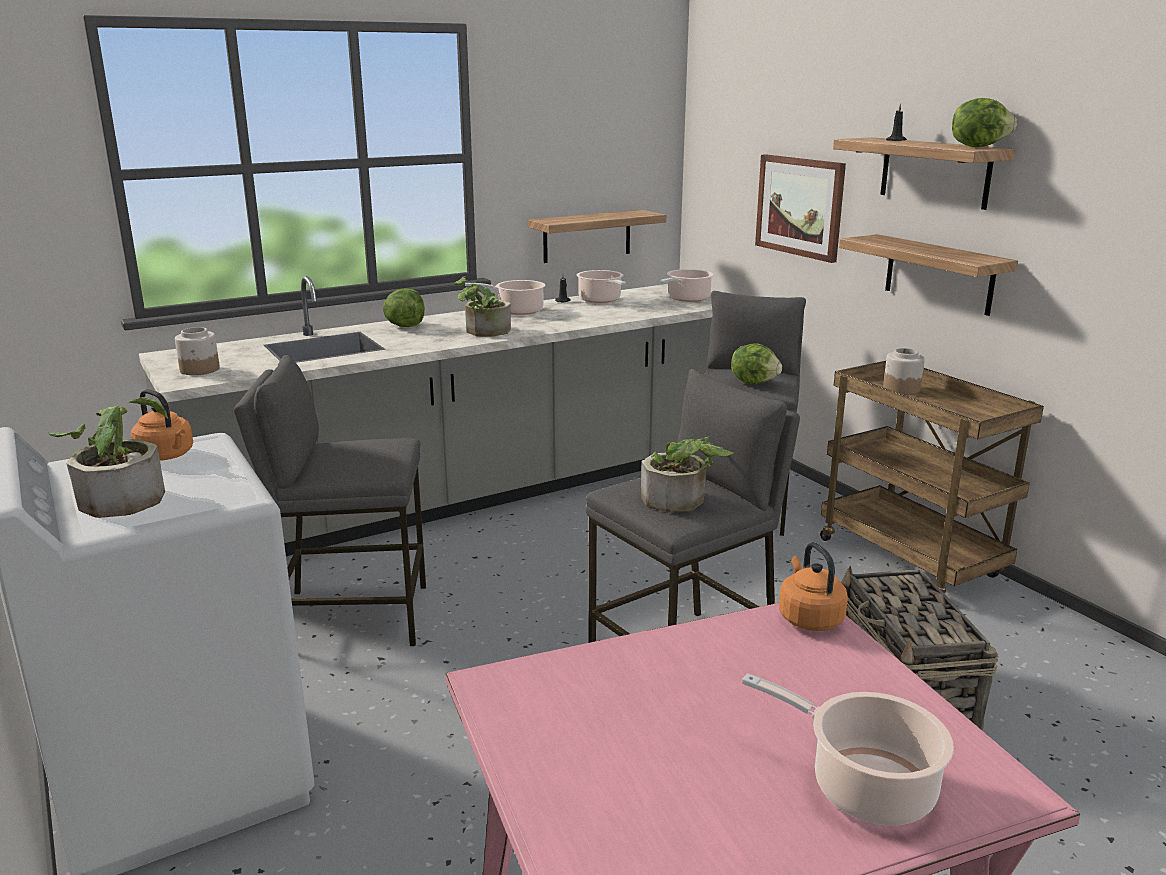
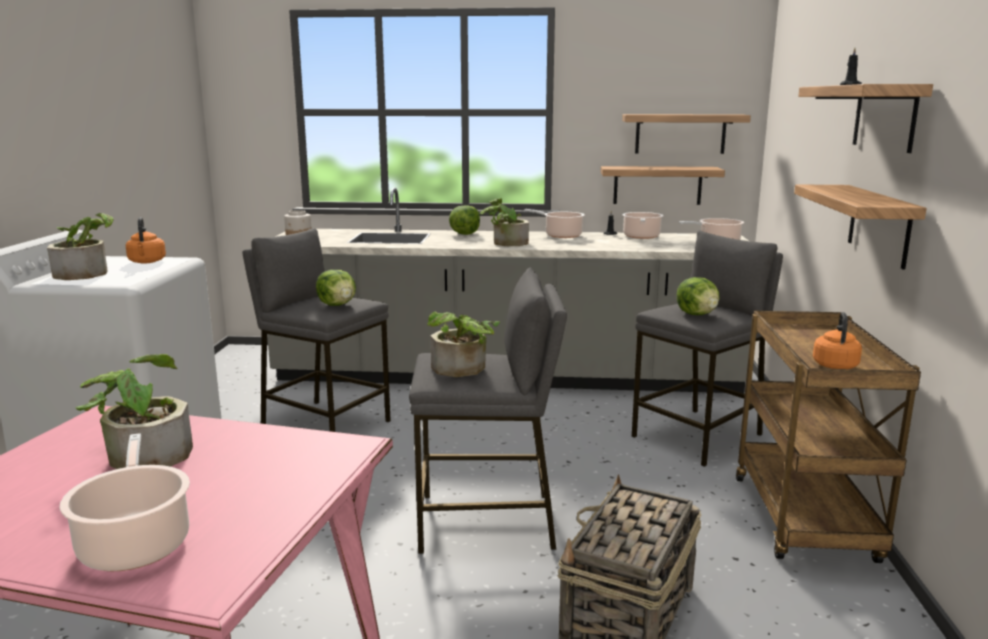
camera: 35 degrees right, 5 degrees down
(606, 175) = (680, 134): none -> shelf
(648, 702) = (143, 453): none -> potted plant
(800, 206) = (813, 161): picture -> none
(809, 617) = (343, 447): orange kettle -> orange kettle (835, 365)
(901, 388) = (812, 337): jar -> none
(978, 147) = (896, 83): lettuce -> lettuce (338, 305)

